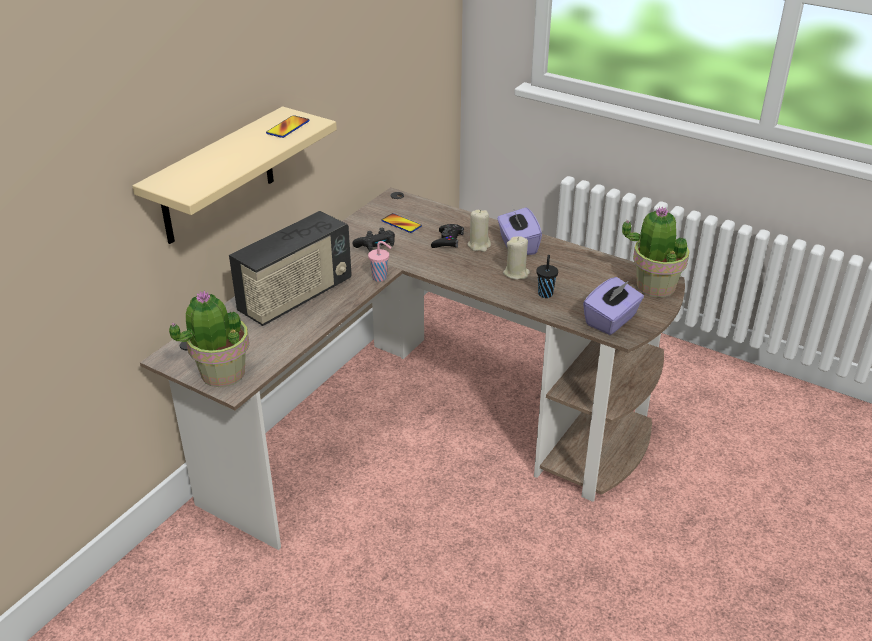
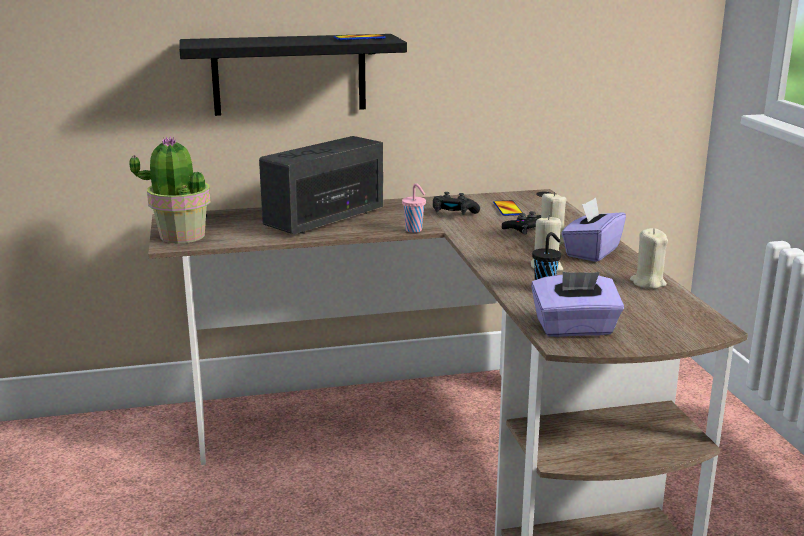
camera: 45 degrees right, 15 degrees down
(217, 177) = (289, 74): beige shelf -> black shelf
(296, 297) = (324, 219): radio -> radio turned 135 degrees clockwise
(586, 259) = (648, 283): none -> beige candle
(655, 286) = (690, 326): potted plant -> none

